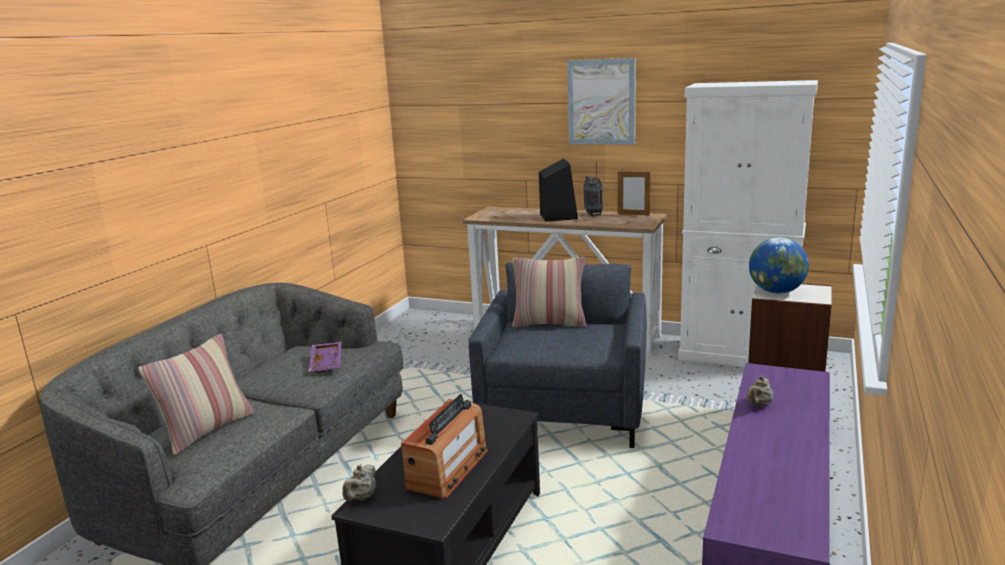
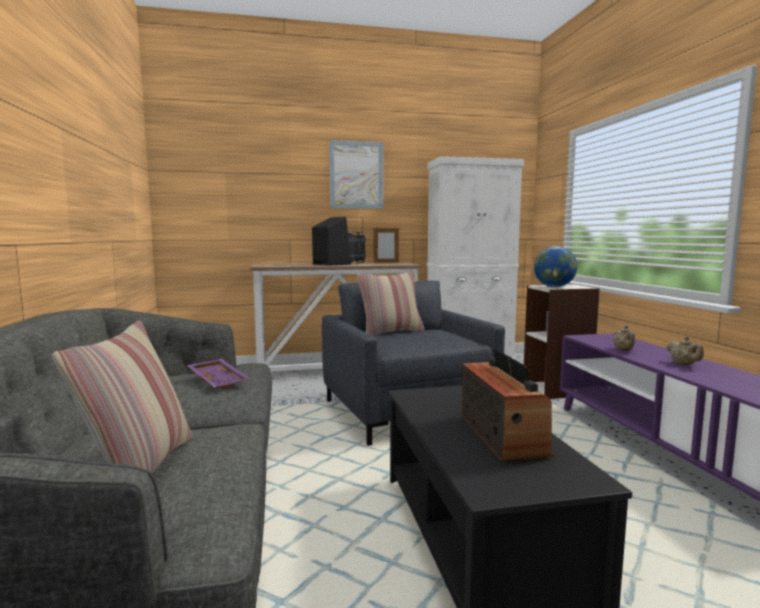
camera: 35 degrees left, 10 degrees down
(362, 498) = (472, 482): beige teapot -> beige teapot (684, 364)

